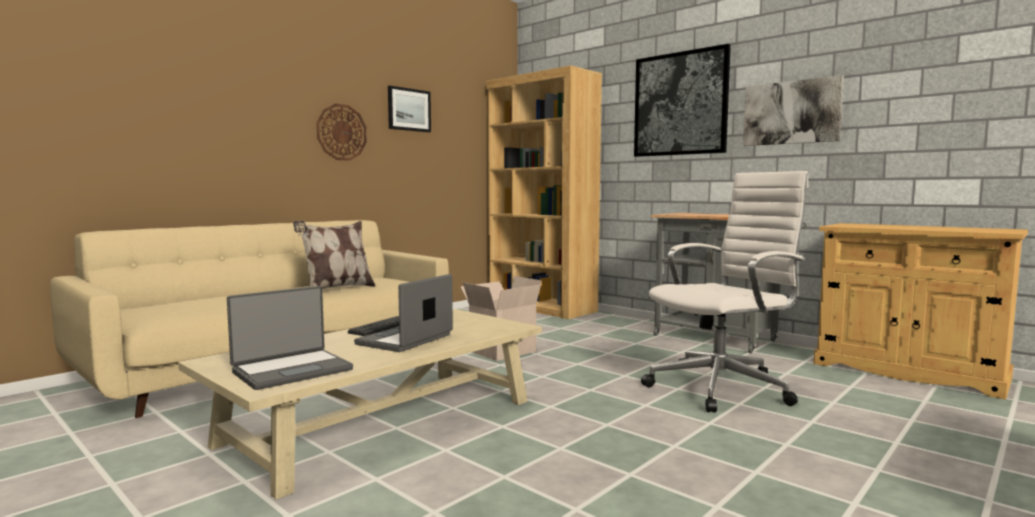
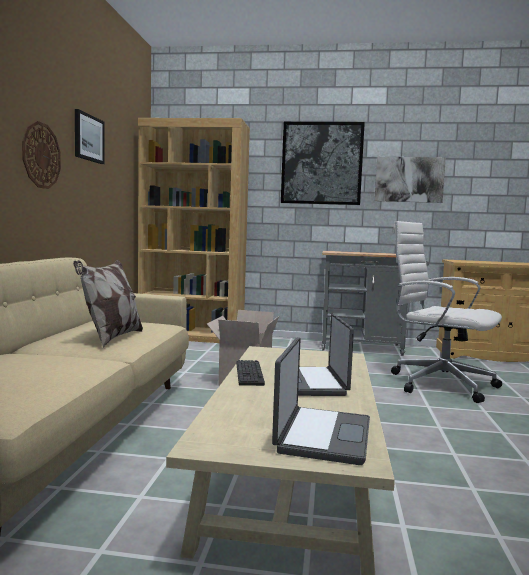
camera: 35 degrees left, 0 degrees up
(722, 387) = (439, 383): white office chair -> white office chair turned 75 degrees counterclockwise

